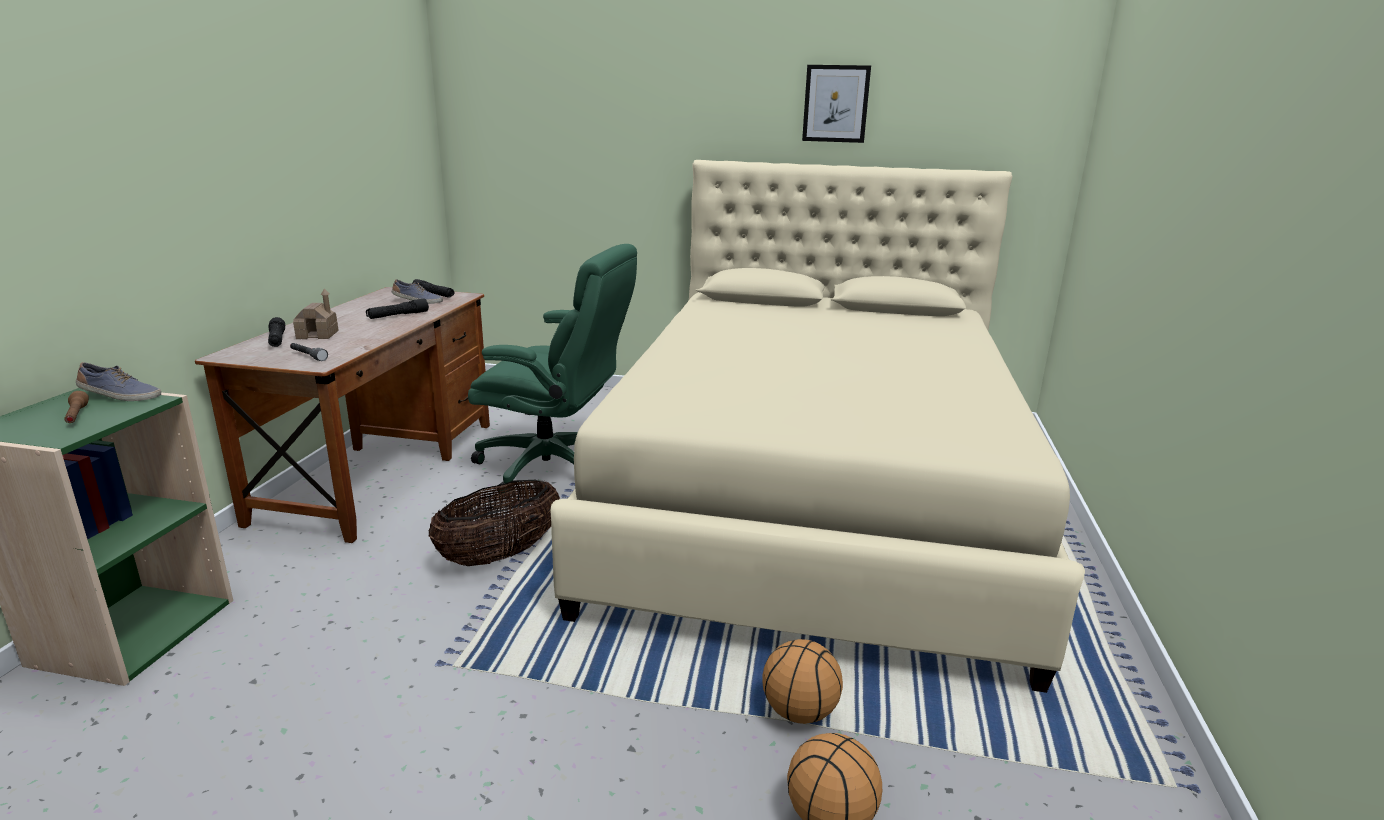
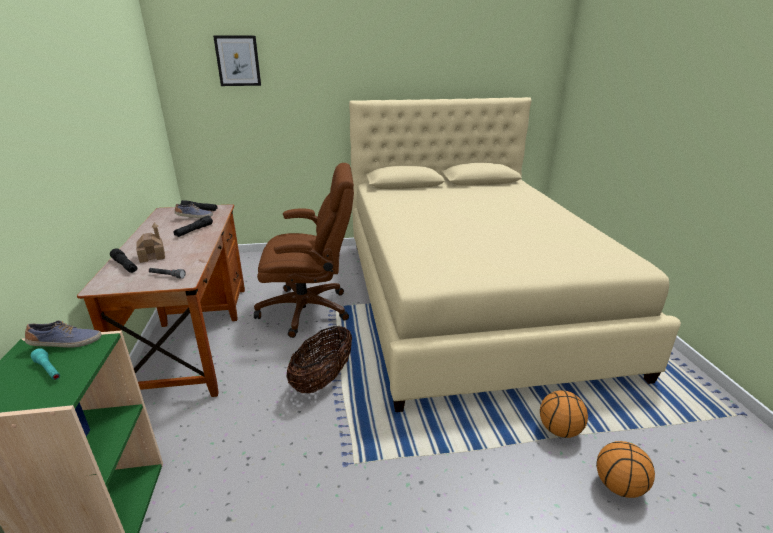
camera: 20 degrees left, 5 degrees up
(76, 415) = (49, 370): brown flashlight -> turquoise flashlight
(557, 468) = (311, 310): green office chair -> brown office chair
(836, 104) = (431, 61): picture -> picture (238, 61)

